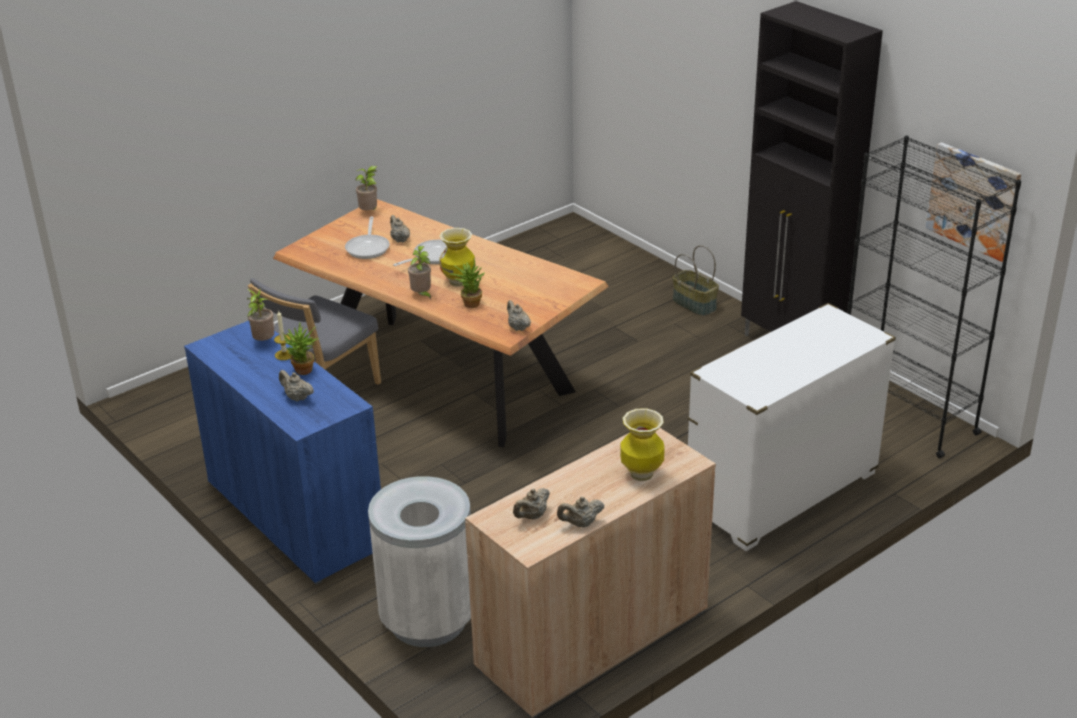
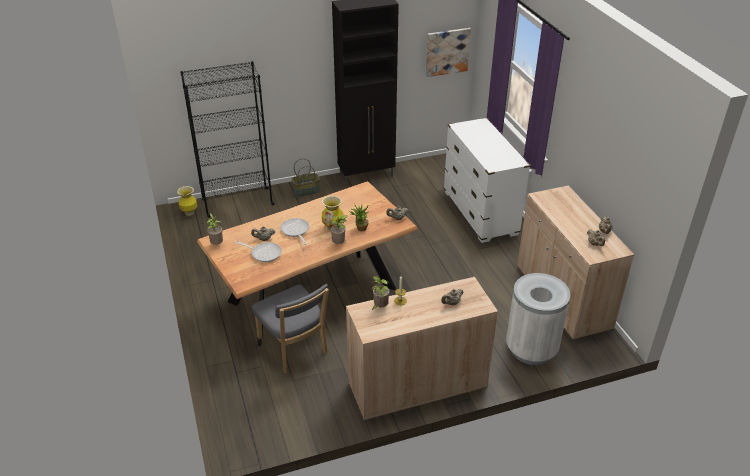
camera: 70 degrees left, 5 degrees up
(295, 515) = (417, 385): blue cabinet -> beige cabinet
(303, 372) = (425, 296): potted plant -> none
(641, 474) = (570, 206): vase -> vase (189, 213)
(906, 416) = (441, 164): black bookcase -> black bookcase (237, 202)

